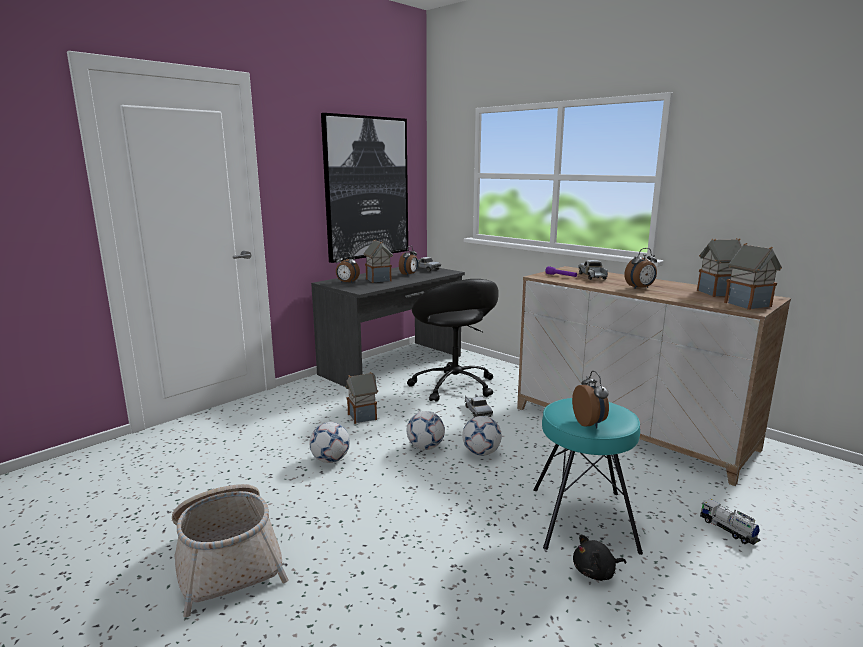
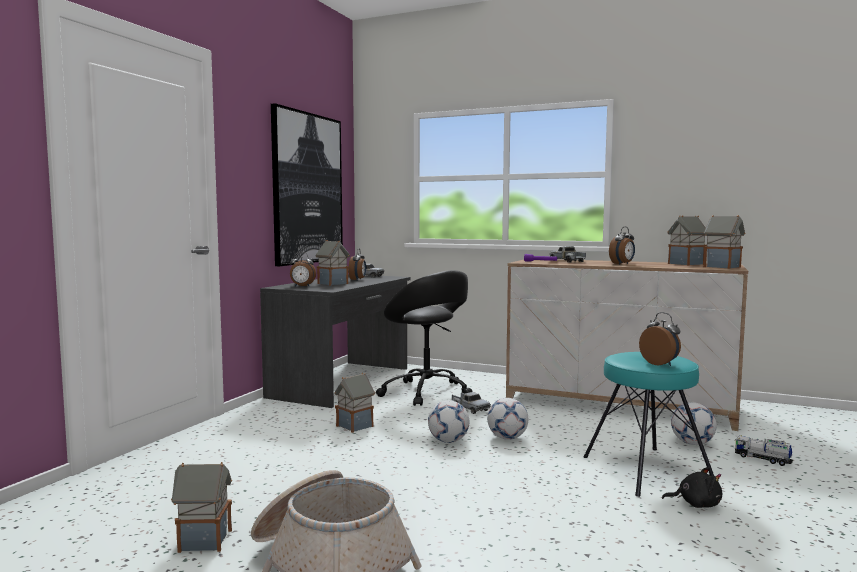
camera: 20 degrees left, 10 degrees down
(163, 515) = (203, 541): none -> toy house
(330, 460) = (358, 464): football -> football (692, 443)
(596, 572) = (696, 504): black plush toy -> black plush toy turned 135 degrees counterclockwise

